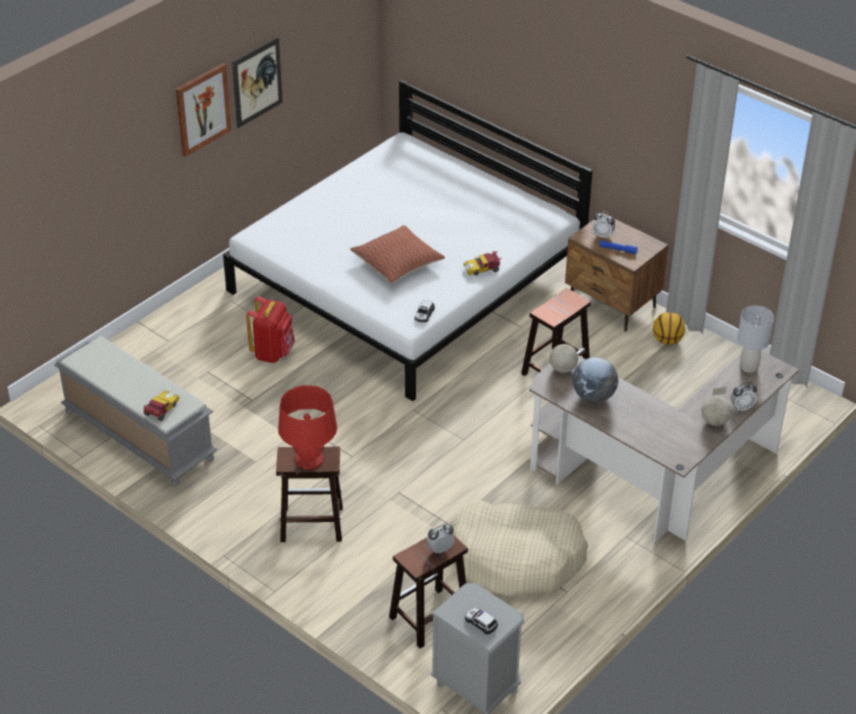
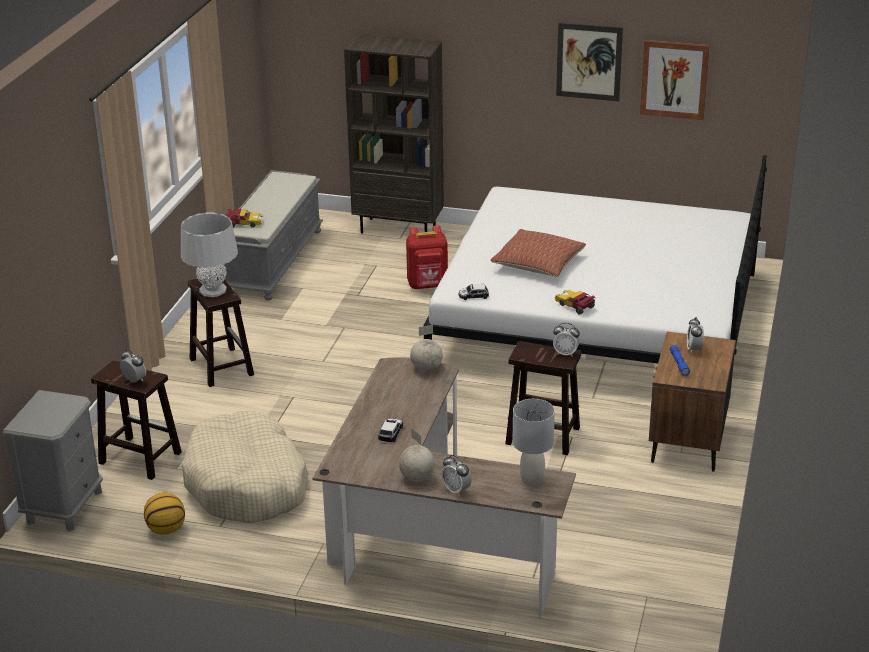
camera: 65 degrees right, 10 degrees down
(150, 335) = (399, 229): none -> brown bookcase
(202, 109) = (515, 51): picture -> picture (674, 79)
(309, 459) = (213, 290): red table lamp -> grey table lamp
(480, 623) = (36, 416): toy car -> toy car (391, 433)
(566, 296) = (565, 353): none -> alarm clock
(593, 396) = (397, 396): globe -> none
(667, 340) = (664, 493): basketball -> basketball (166, 529)

